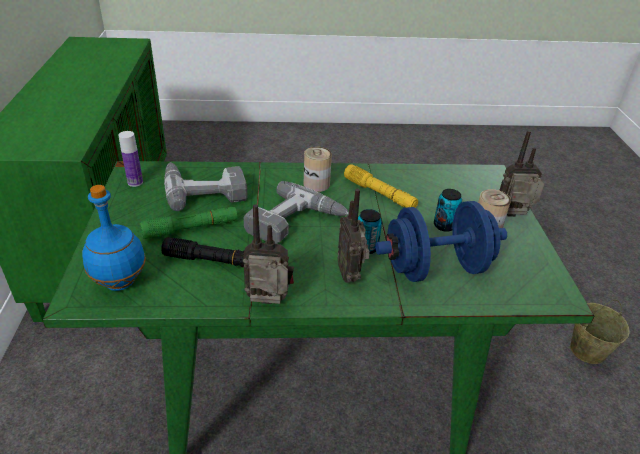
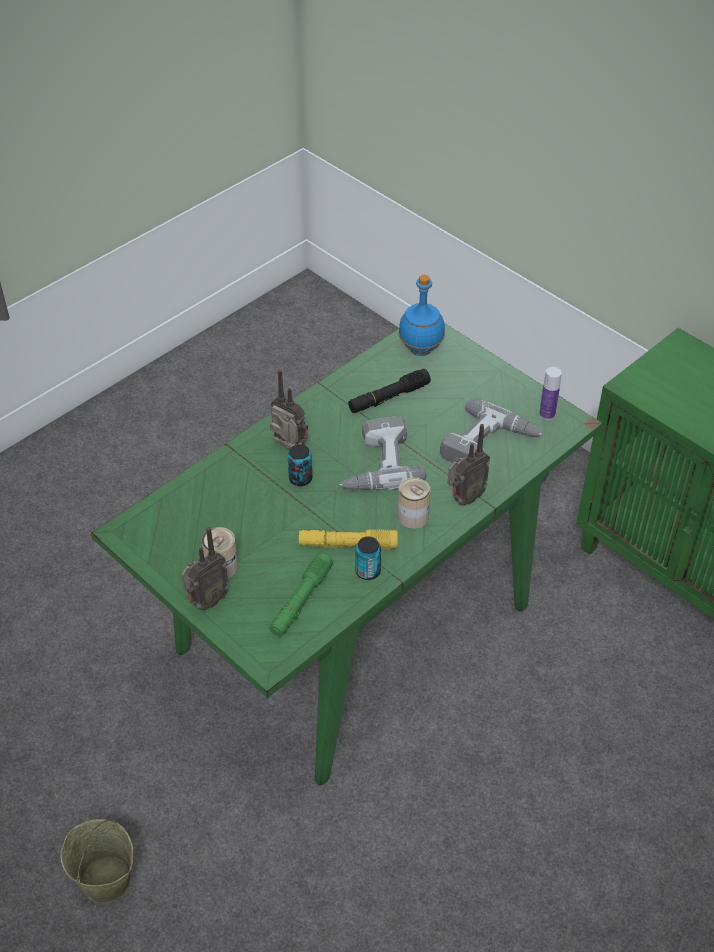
camera: 140 degrees right, 10 degrees up
(191, 229) = (441, 408): green flashlight -> green flashlight (301, 600)
(268, 305) = (315, 395): radio -> radio (464, 498)
(436, 268) = (233, 496): blue dumbbell -> none
(444, 225) = (260, 545): can -> can (368, 571)

